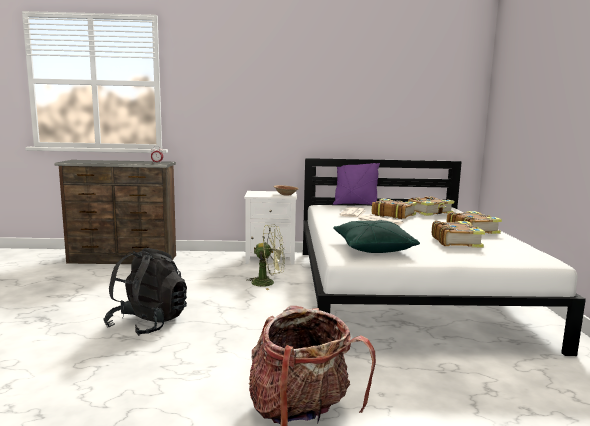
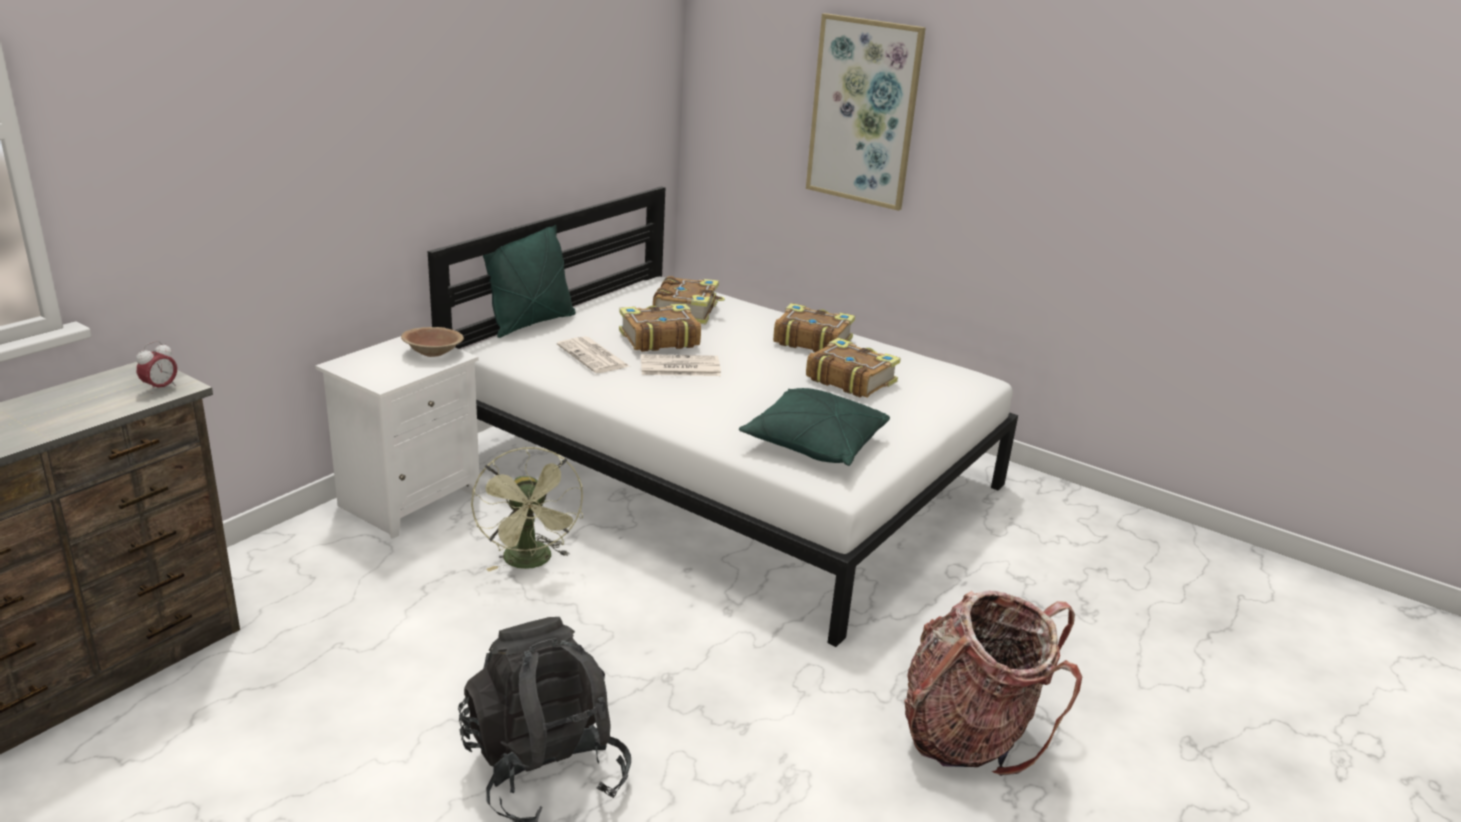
camera: 55 degrees left, 15 degrees up
(268, 283) = (531, 562): green fan -> green fan turned 120 degrees clockwise
(355, 204) = (530, 323): purple pillow -> green pillow
(546, 104) = (864, 112): none -> picture

